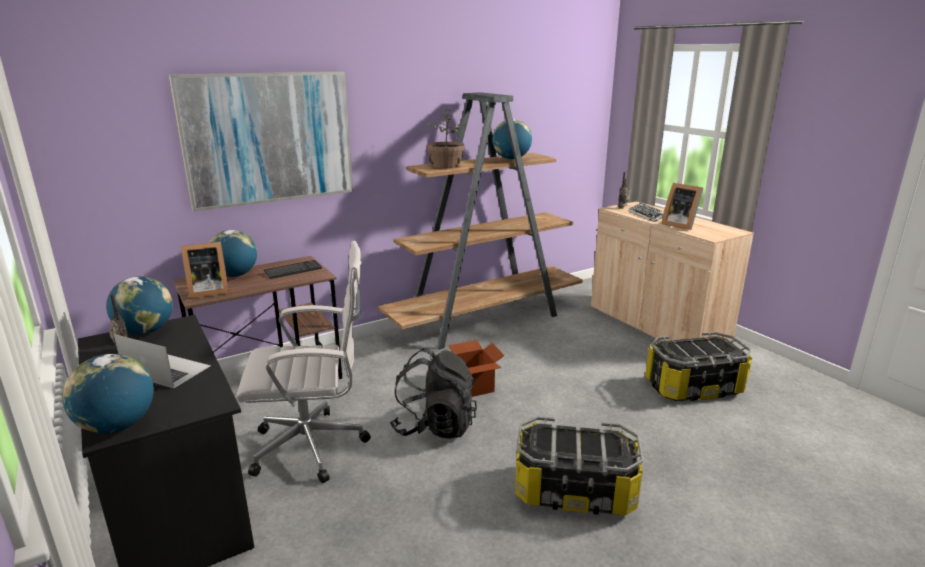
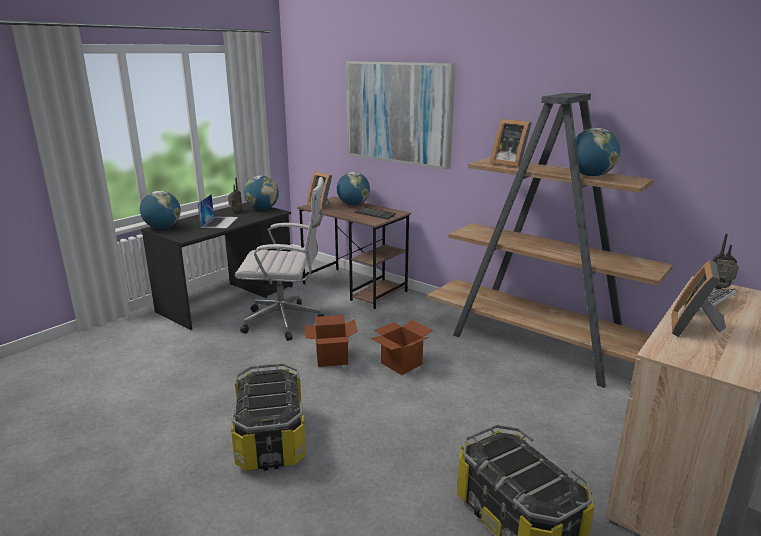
camera: 70 degrees right, 0 degrees up
(315, 446) = (287, 321): white office chair -> white office chair turned 60 degrees counterclockwise
(435, 426) = (332, 358): black backpack -> cardboard box
(445, 165) = (509, 164): potted plant -> picture frame

